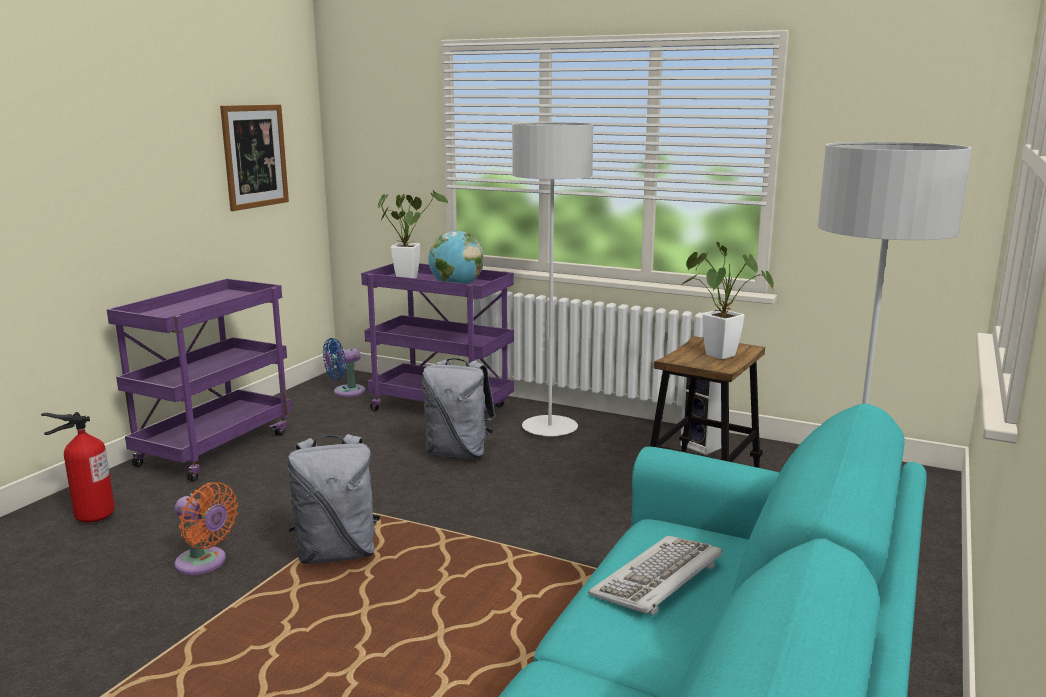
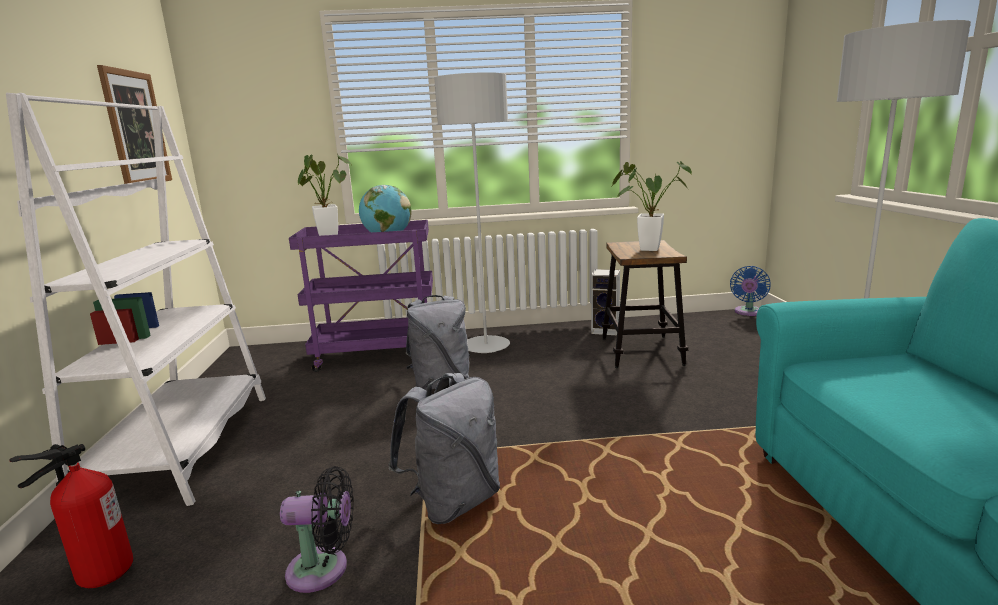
camera: 30 degrees left, 0 degrees up
(204, 563) = (324, 569): orange fan -> black fan
(215, 447) = (182, 449): purple cart -> white bookcase
(345, 392) = (266, 363): blue fan -> blue fan (748, 312)
(658, 579) = (908, 399): keyboard -> none

